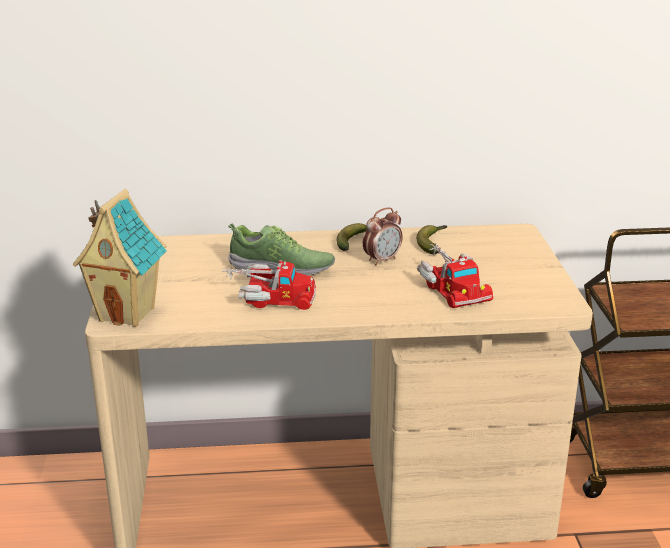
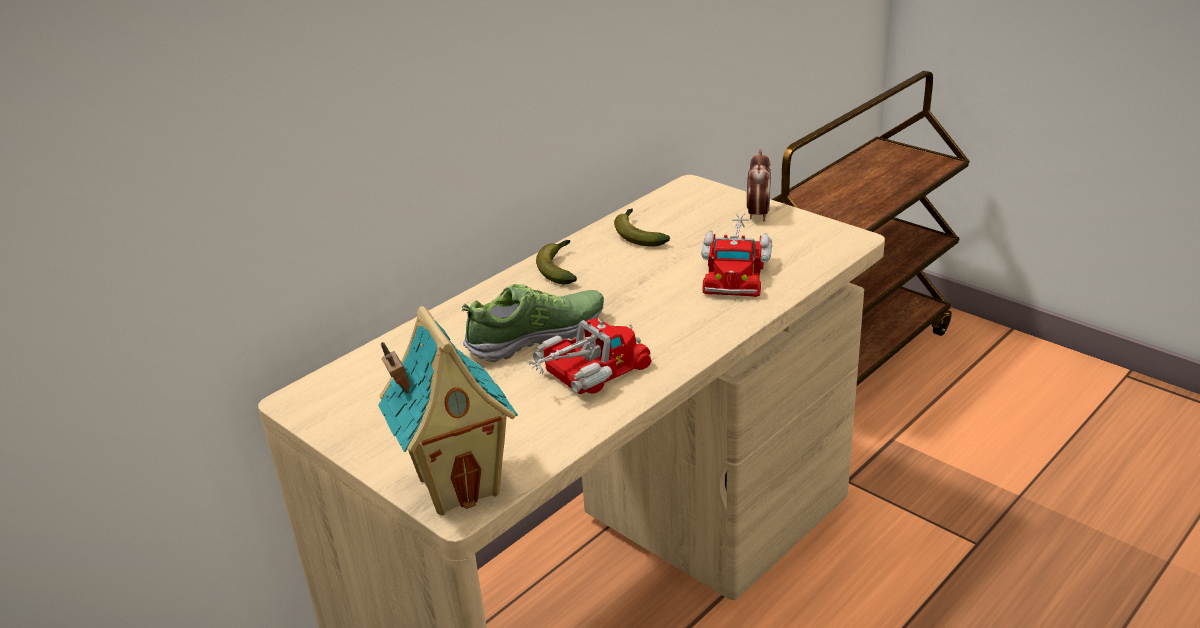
camera: 40 degrees left, 5 degrees up
(382, 260) = (622, 275): alarm clock -> alarm clock (758, 214)
(452, 287) = (735, 271): toy truck -> toy truck turned 75 degrees clockwise

